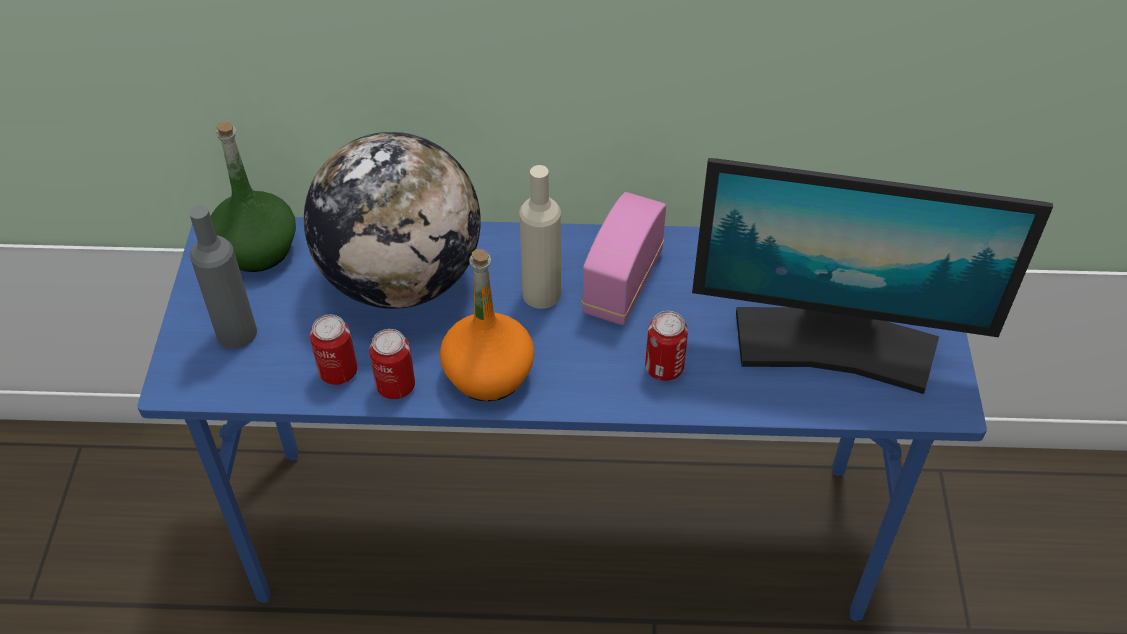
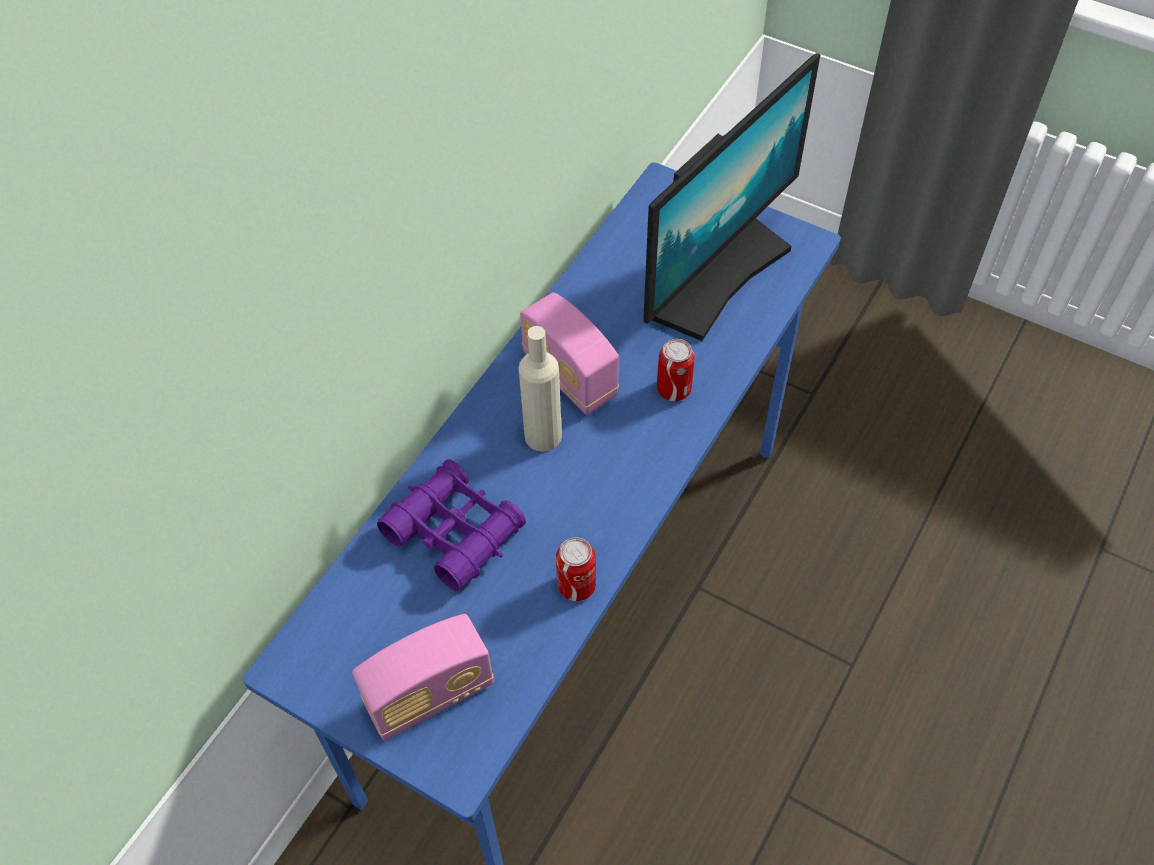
camera: 60 degrees left, 5 degrees up
(236, 333) = (430, 694): grey bottle -> radio
(258, 249) = (331, 638): green bottle -> none
(338, 371) = (532, 625): can -> none
(401, 278) = (454, 532): globe -> purple binoculars
(489, 374) = (606, 510): orange bottle -> none

